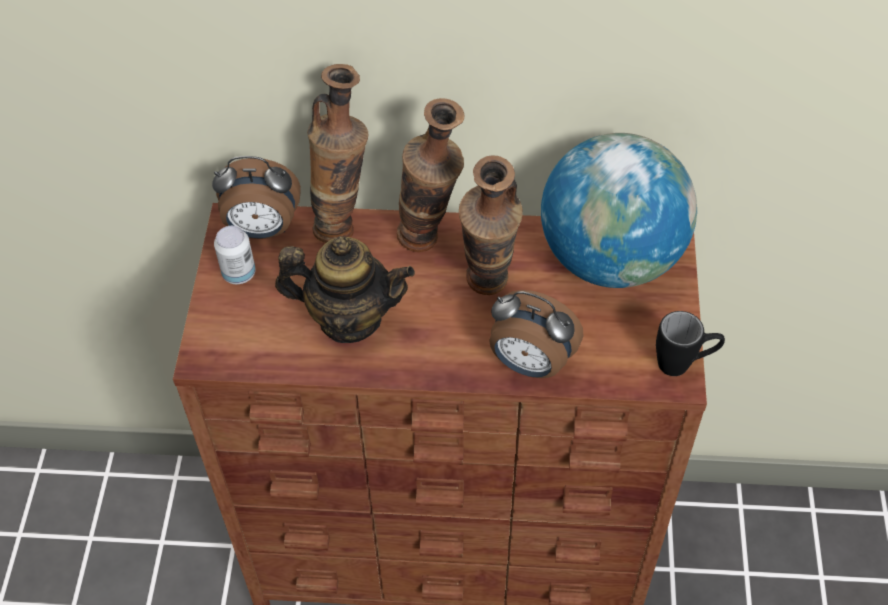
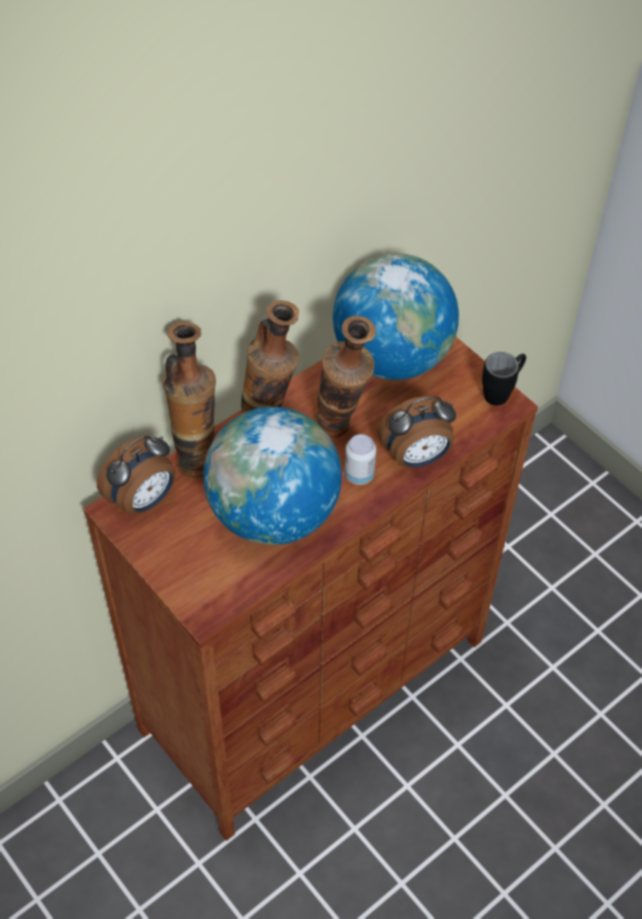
camera: 45 degrees left, 0 degrees up
(239, 273) = (162, 541): can -> can (359, 475)
(349, 318) = (273, 514): teapot -> globe

